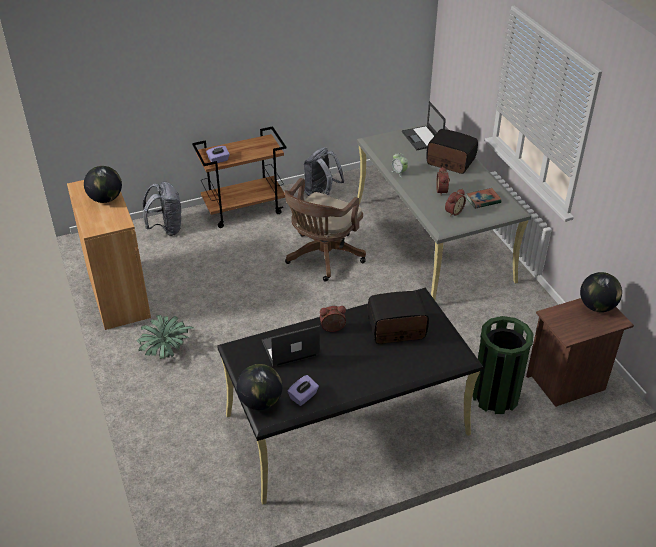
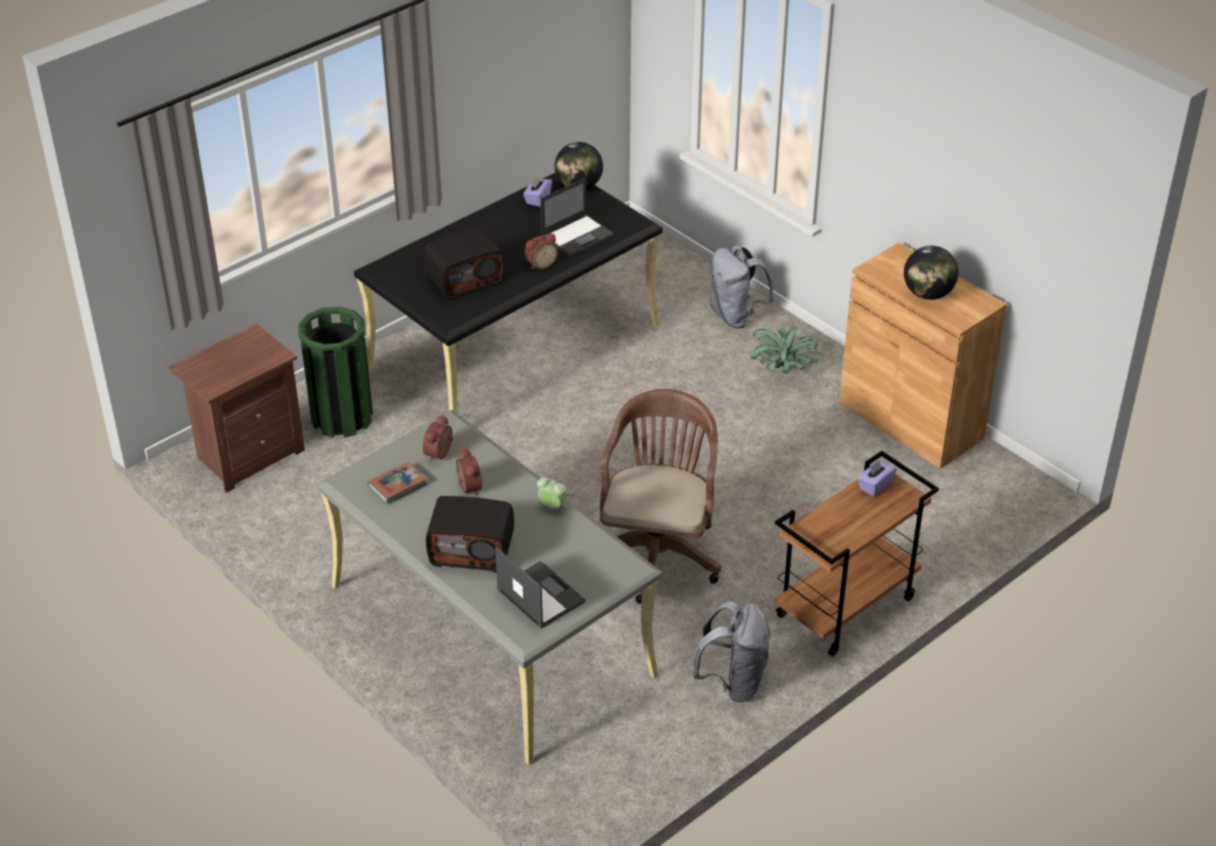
camera: 160 degrees right, 0 degrees up
(166, 228) = (940, 537): grey backpack -> grey backpack (736, 316)
(597, 306) = (215, 378): globe -> none

